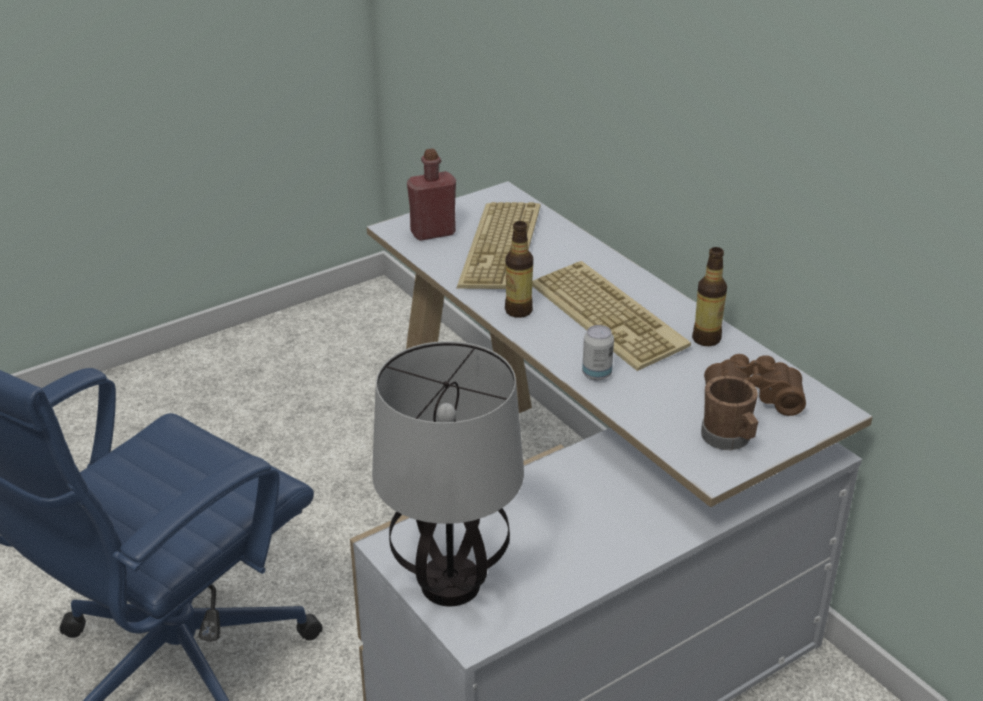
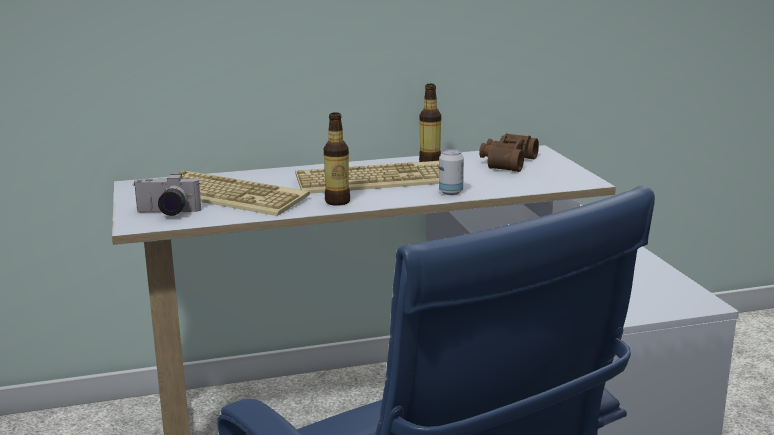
camera: 70 degrees left, 15 degrees down
(433, 233) = (167, 213): red bottle -> camera
(452, 585) = (642, 303): table lamp -> none
(729, 439) = (553, 173): brown mug -> none

